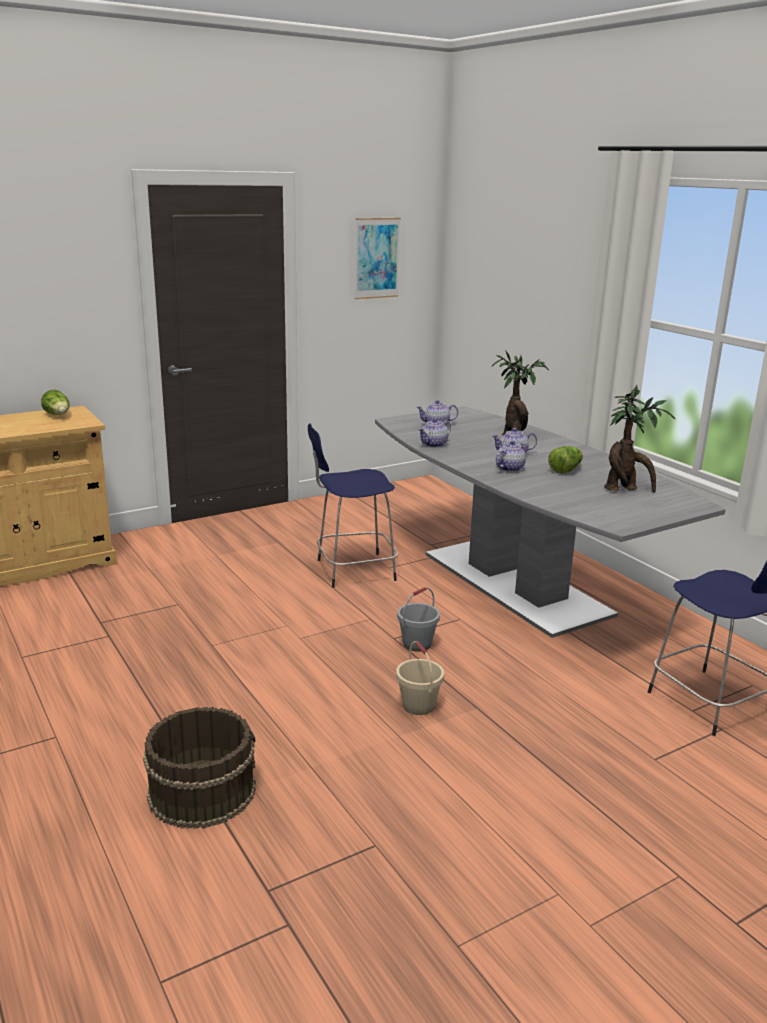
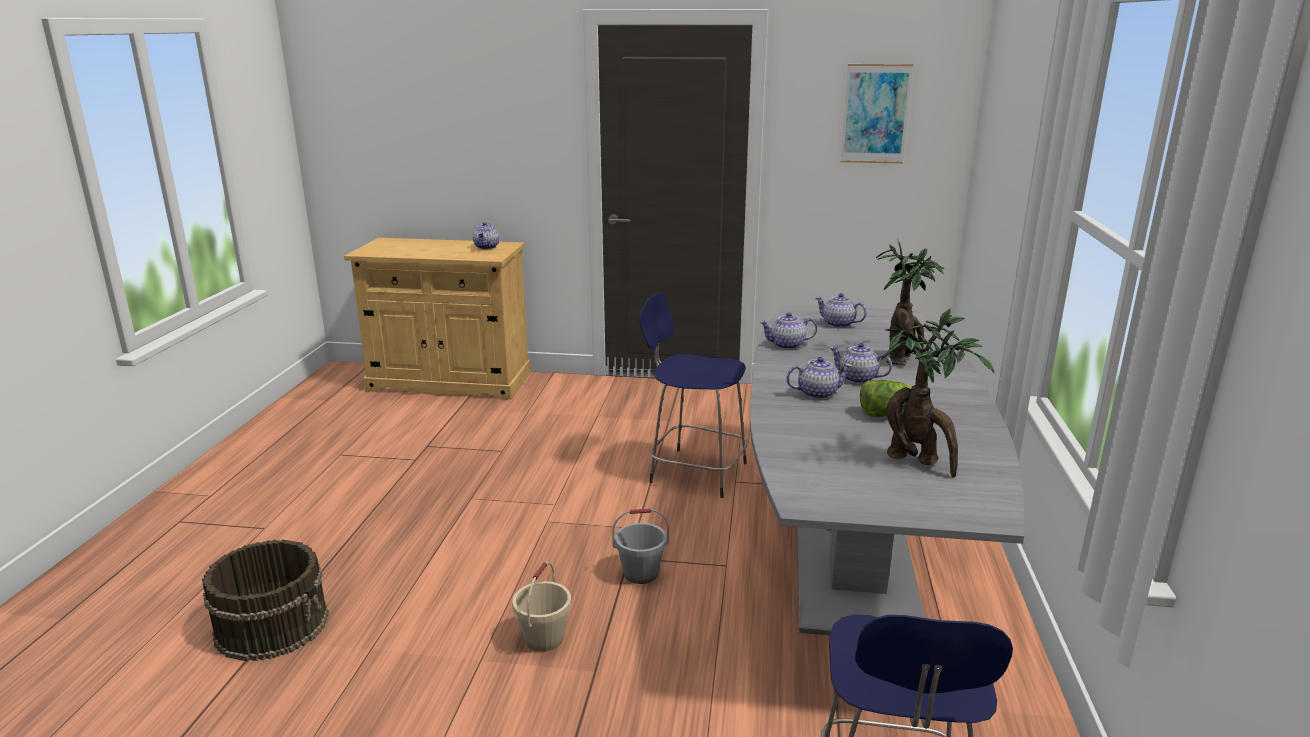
camera: 40 degrees right, 0 degrees up
(58, 415) = (487, 247): lettuce -> teapot

